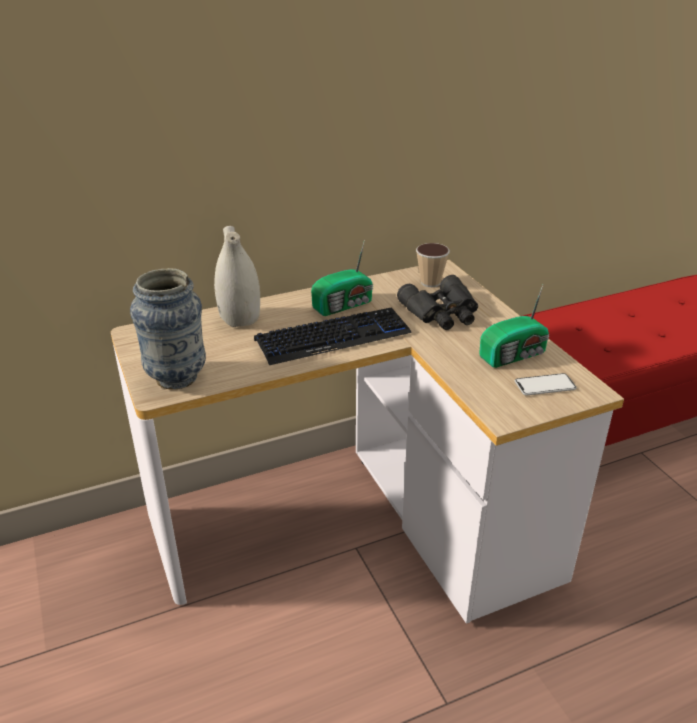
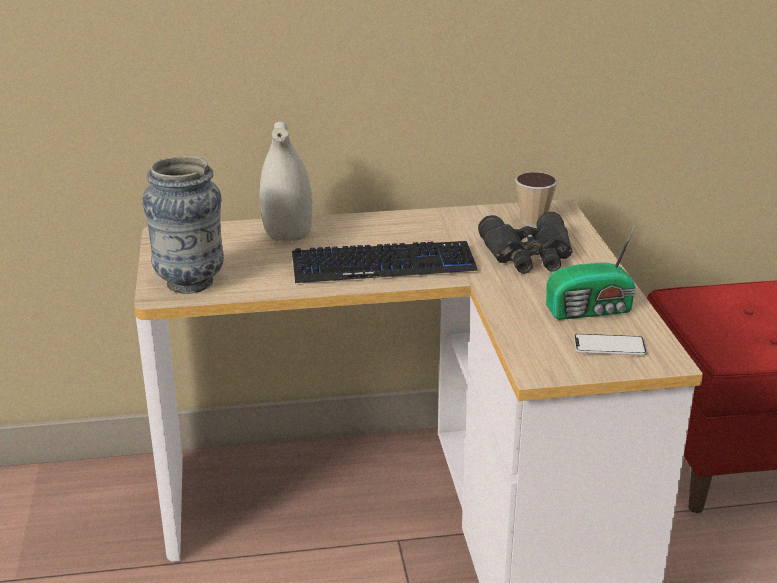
camera: 15 degrees right, 5 degrees down
(344, 305) = (415, 233): radio -> none

